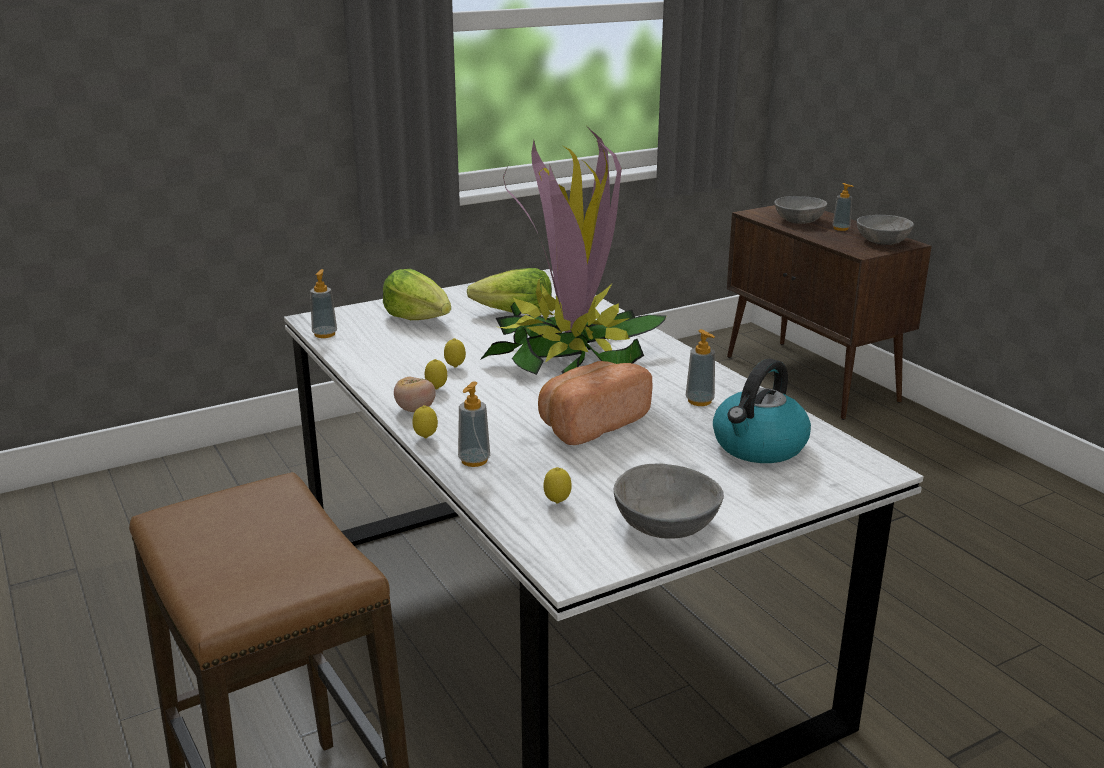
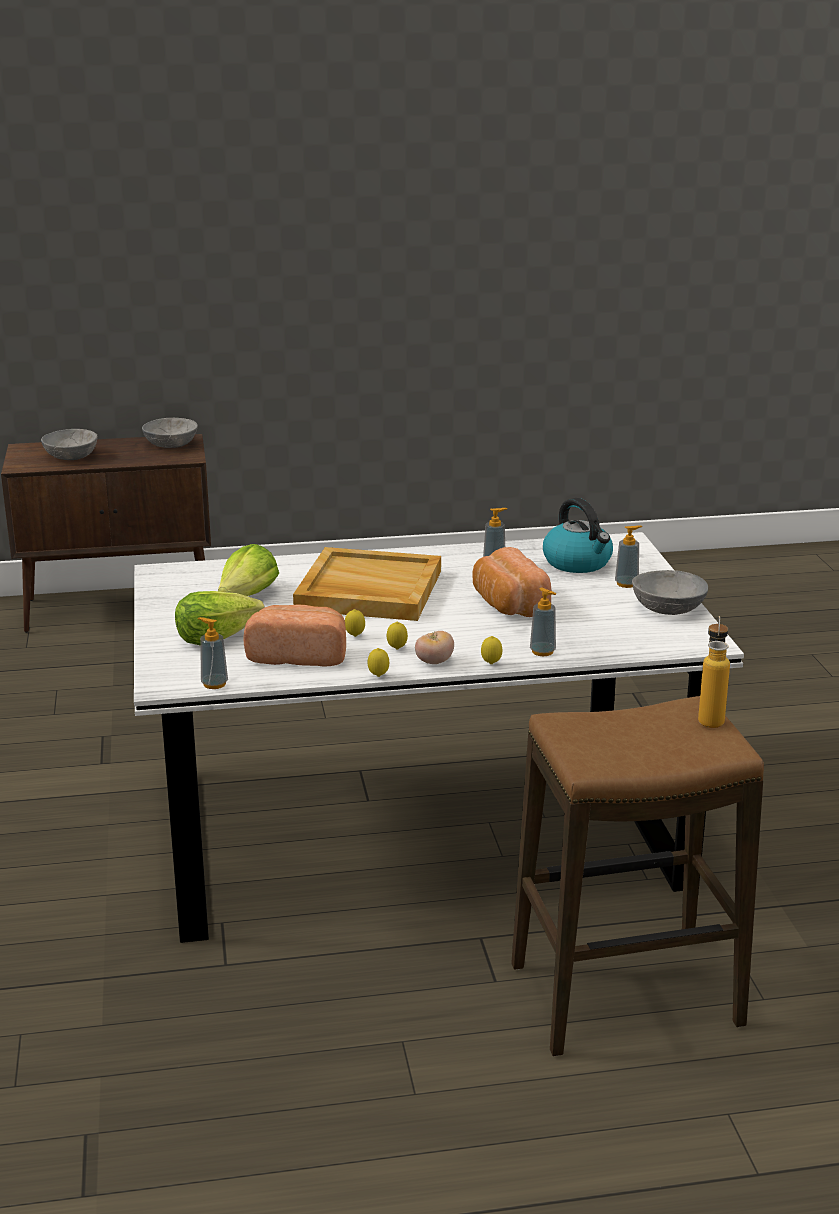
camera: 70 degrees left, 0 degrees up
(308, 585) = (710, 717): none -> bottle
(398, 353) = (299, 655): none -> bread
(557, 503) = (623, 634): lemon -> lemon (378, 676)
(569, 355) = (367, 590): potted plant -> beige tray
(841, 228) = (116, 449): soap dispenser -> soap dispenser (626, 584)

